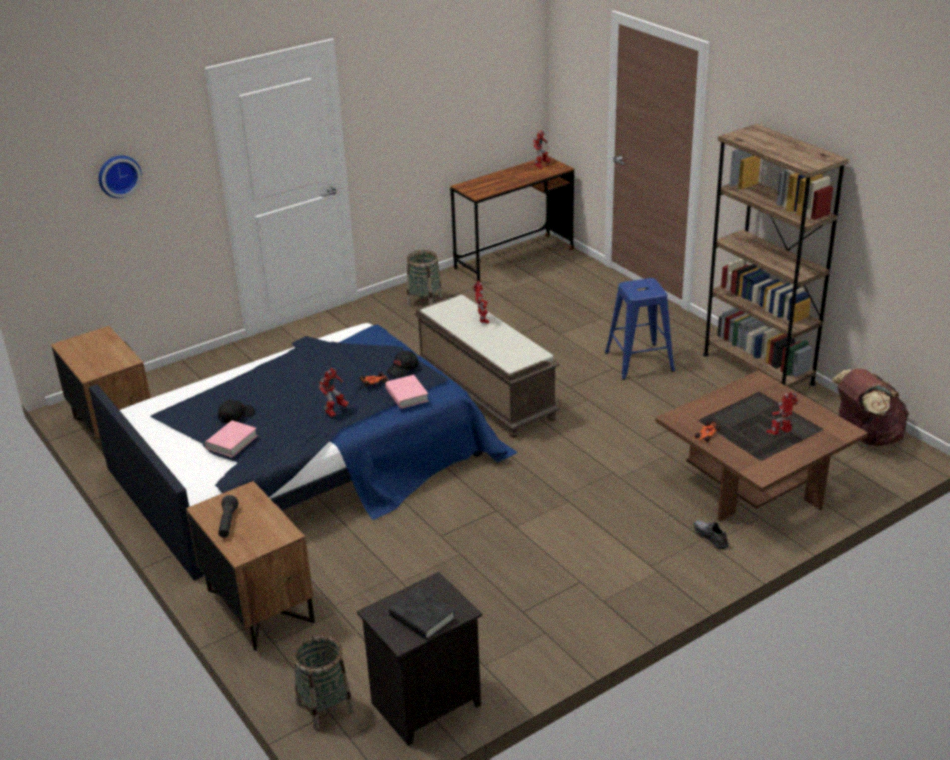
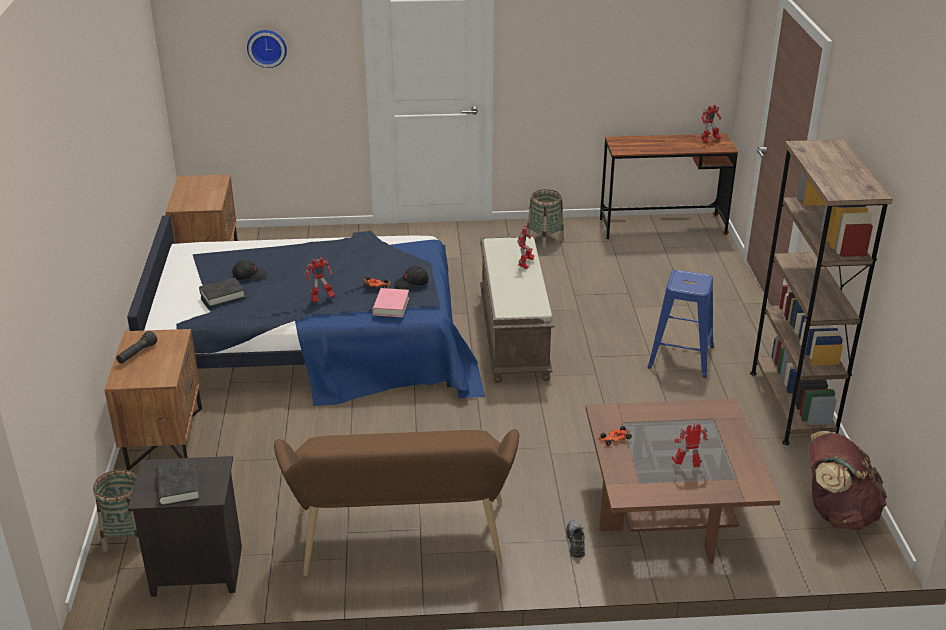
camera: 30 degrees right, 0 degrees up
(232, 442) = (222, 295): pink book -> black book
(580, 601) = (402, 545): none -> brown bench

